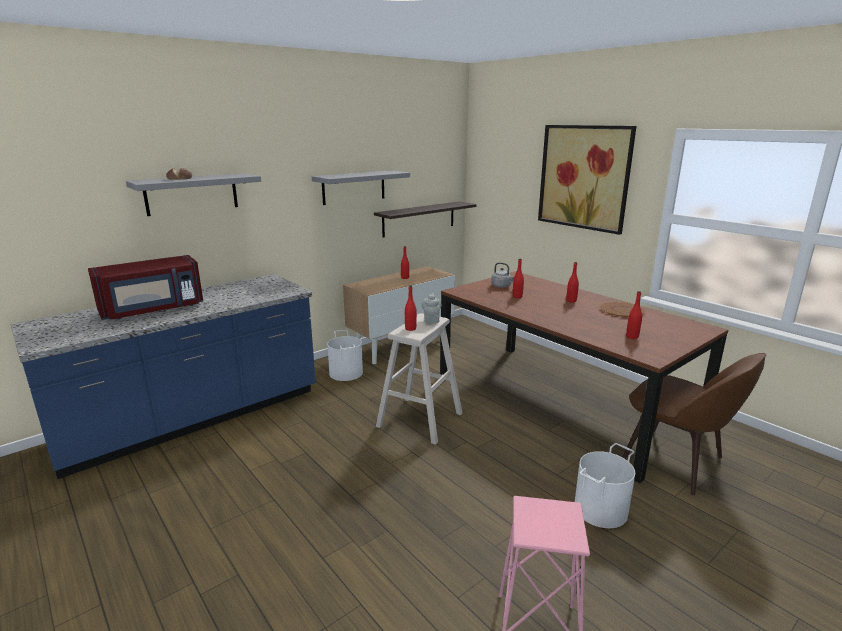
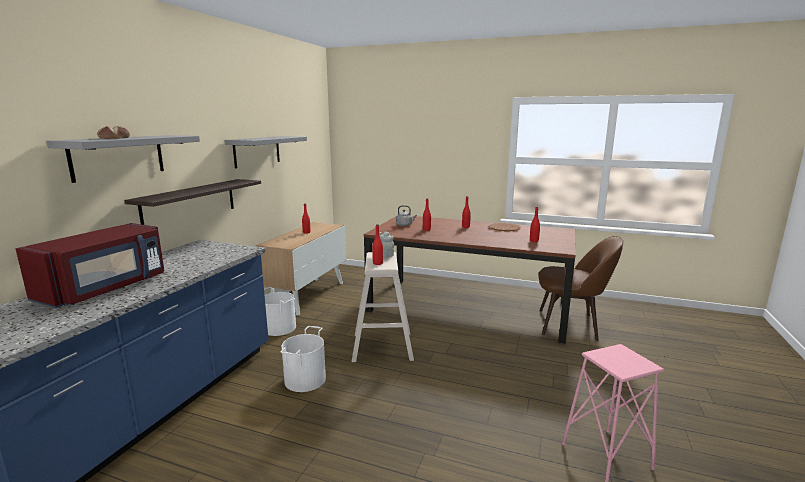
camera: 30 degrees left, 5 degrees down
(419, 219) = (303, 180): shelf -> shelf (190, 203)
(584, 177) = (443, 136): picture -> none
(601, 510) = (562, 367): white bucket -> white bucket (305, 380)

